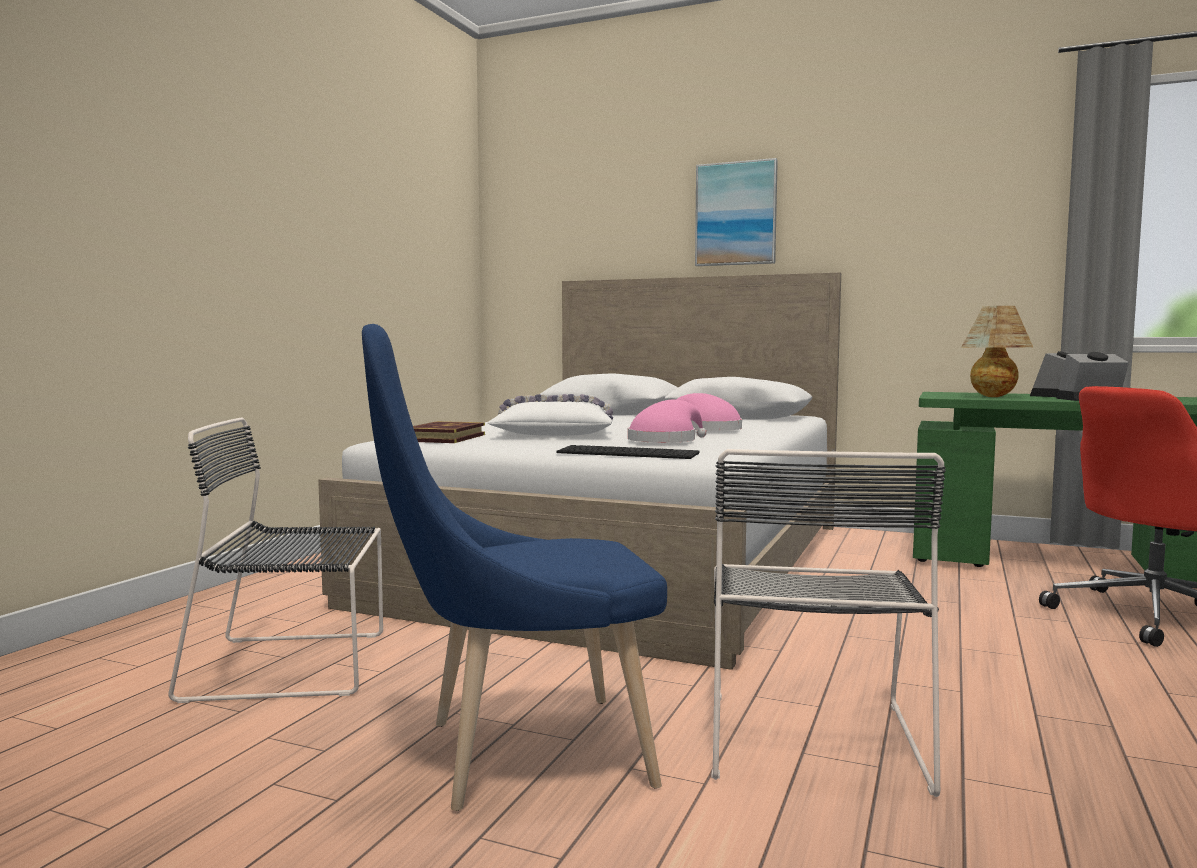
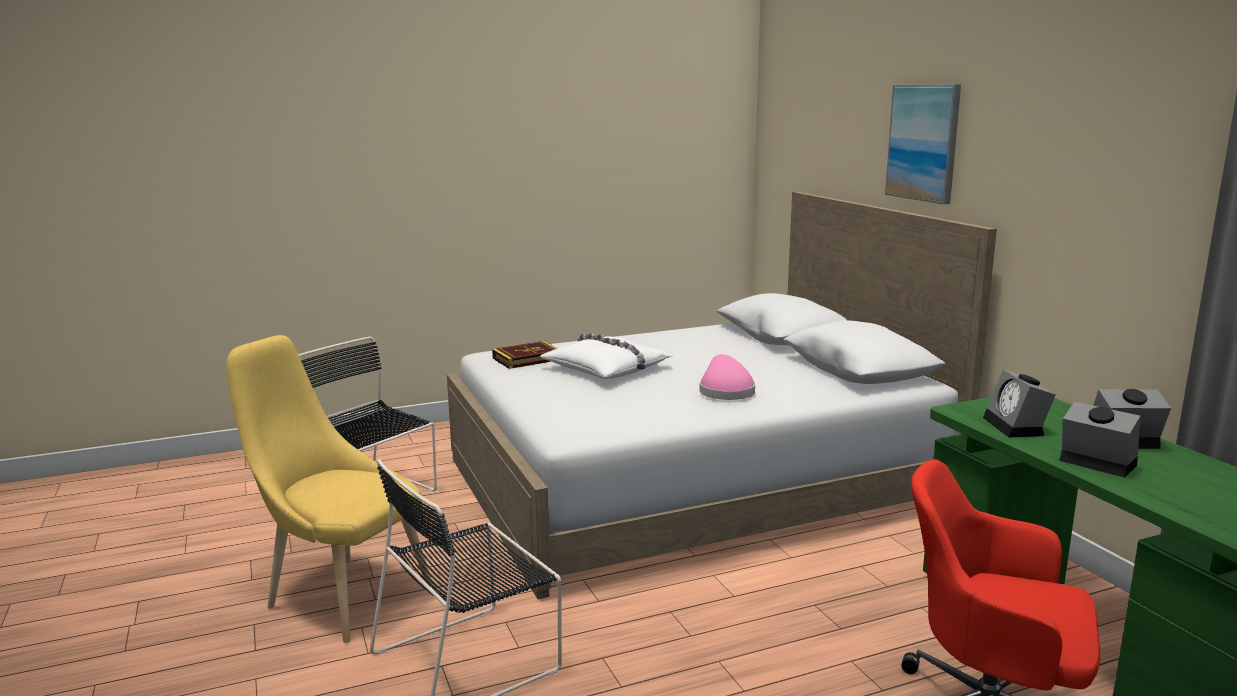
camera: 45 degrees right, 10 degrees up
(520, 754) = (341, 595): blue chair -> yellow chair
(629, 453) = (551, 414): keyboard -> none
(665, 441) = (631, 402): pink hat -> none
(994, 397) = (1017, 427): table lamp -> alarm clock

